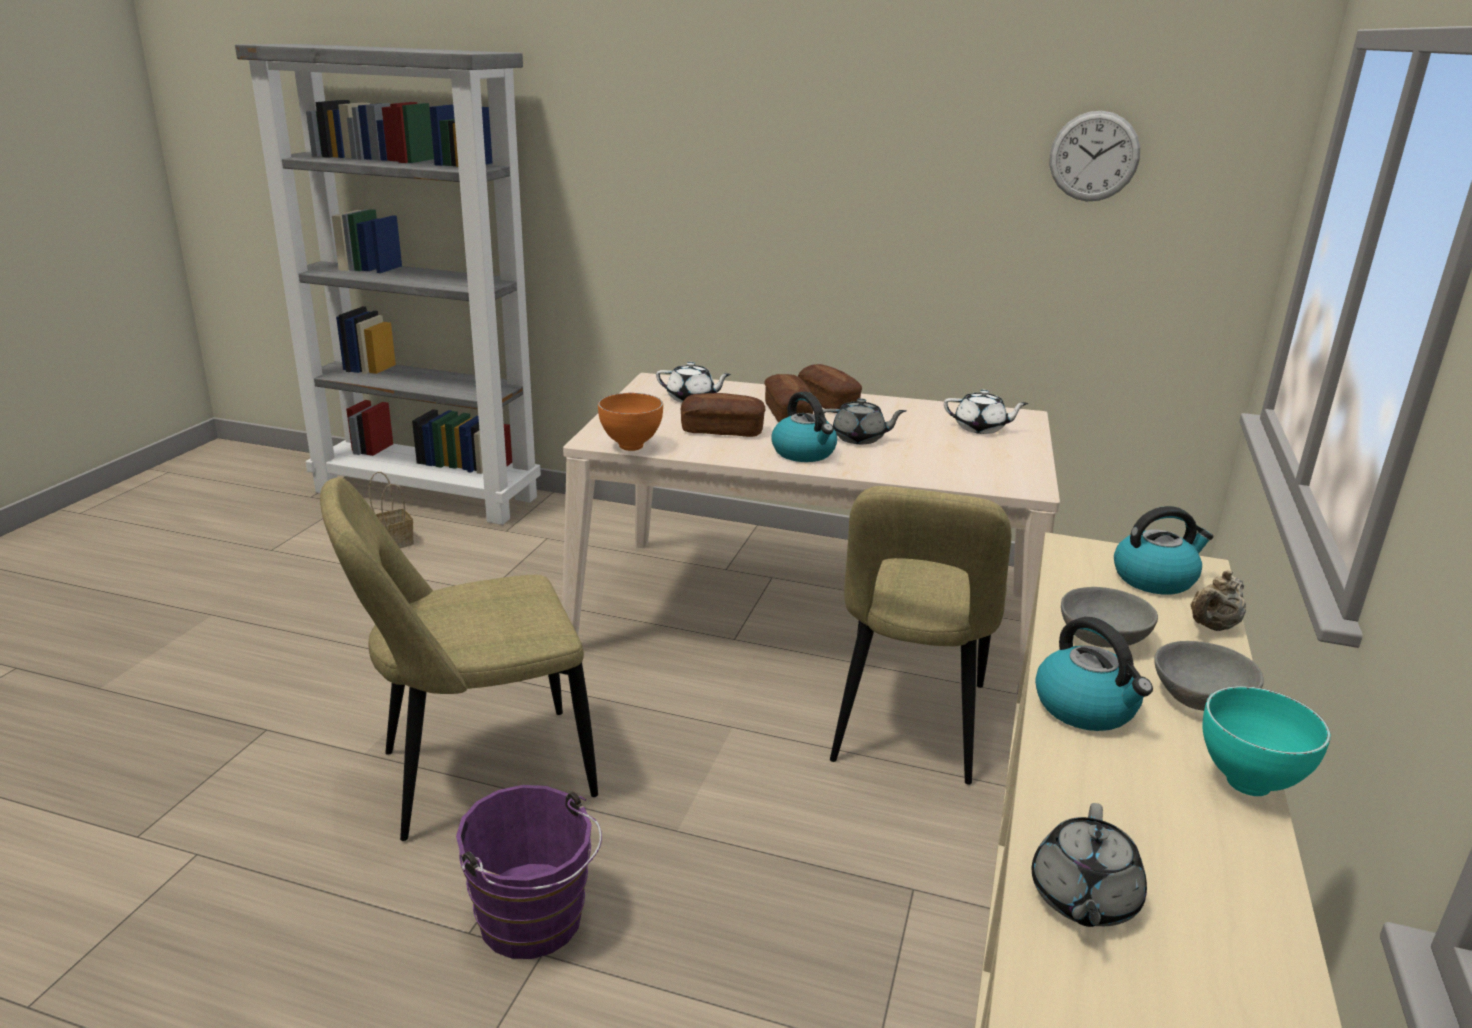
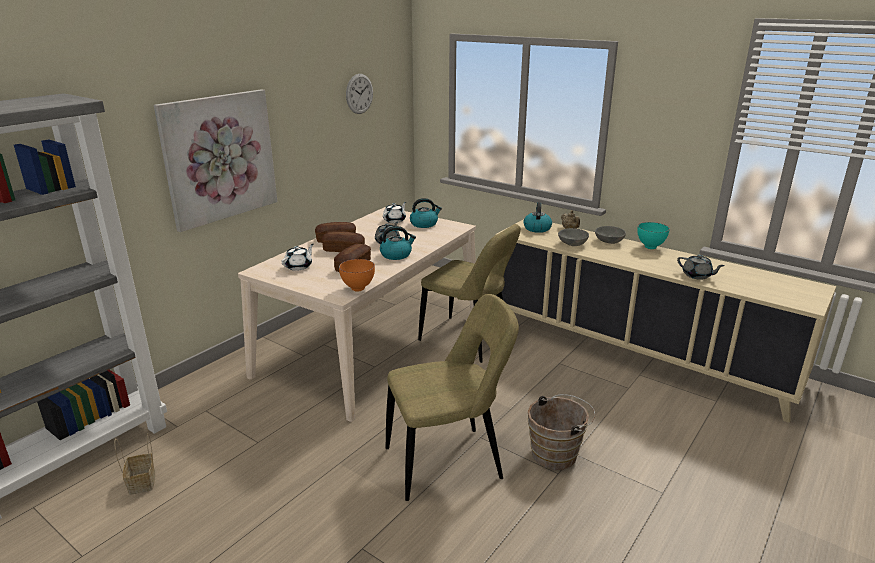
camera: 70 degrees left, 0 degrees up
(476, 776) = (449, 462): beige chair -> beige chair turned 105 degrees counterclockwise
(535, 925) = (557, 453): purple bucket -> brown bucket
(734, 201) = (220, 158): none -> picture
(1087, 708) = (612, 255): kettle -> kettle (424, 224)

